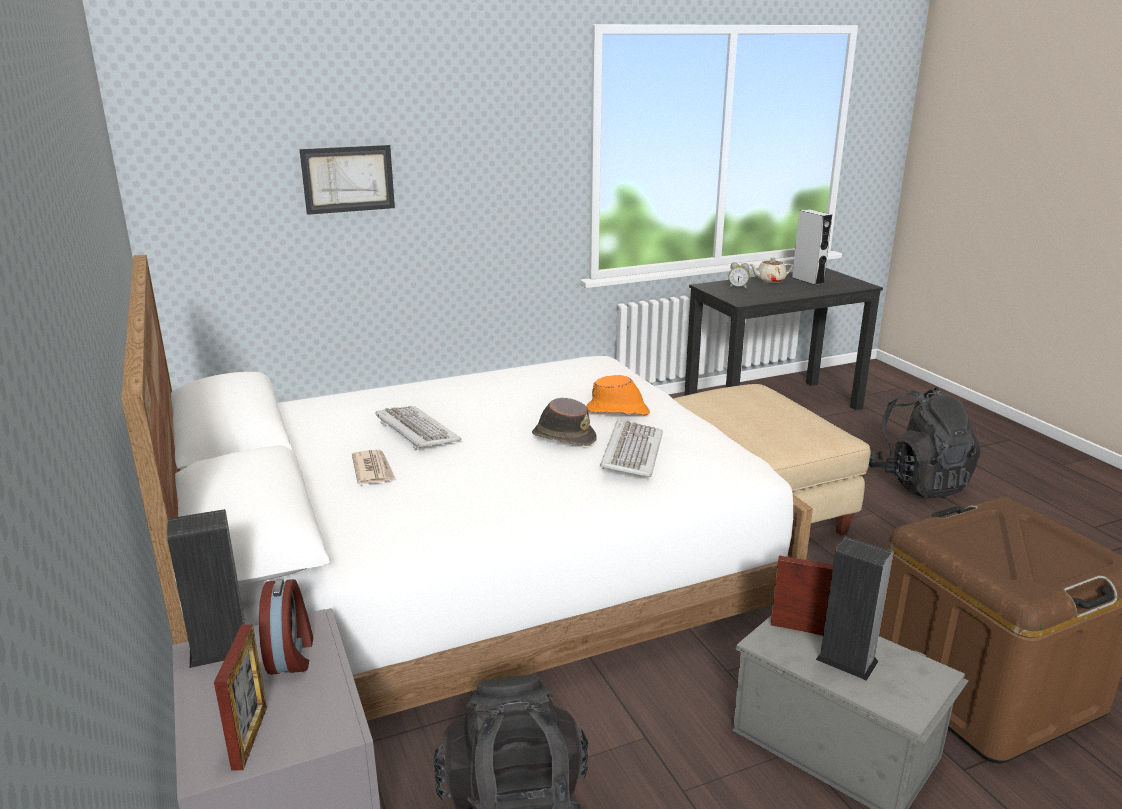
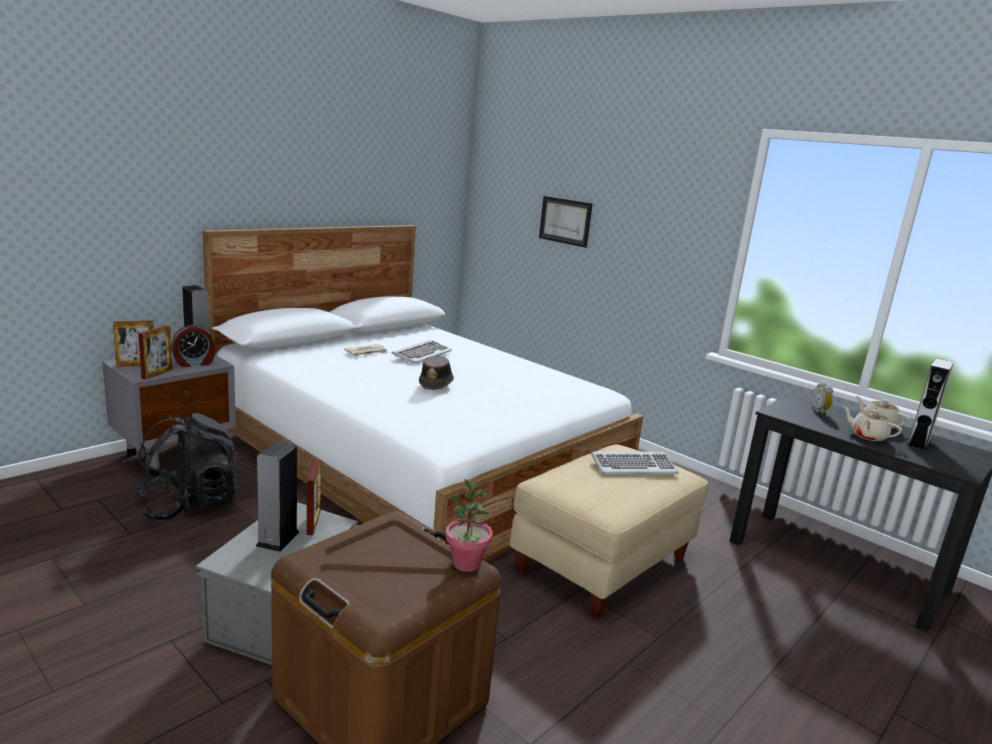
camera: 65 degrees right, 5 degrees down
(334, 705) = (157, 374): none -> picture frame
(618, 411) = (503, 399): orange hat -> none
(631, 452) = (425, 401): keyboard -> keyboard (633, 466)
(795, 289) = (867, 436): none -> beige teapot
(918, 482) = (767, 675): black backpack -> none
(1006, 506) = (466, 564): none -> potted plant

